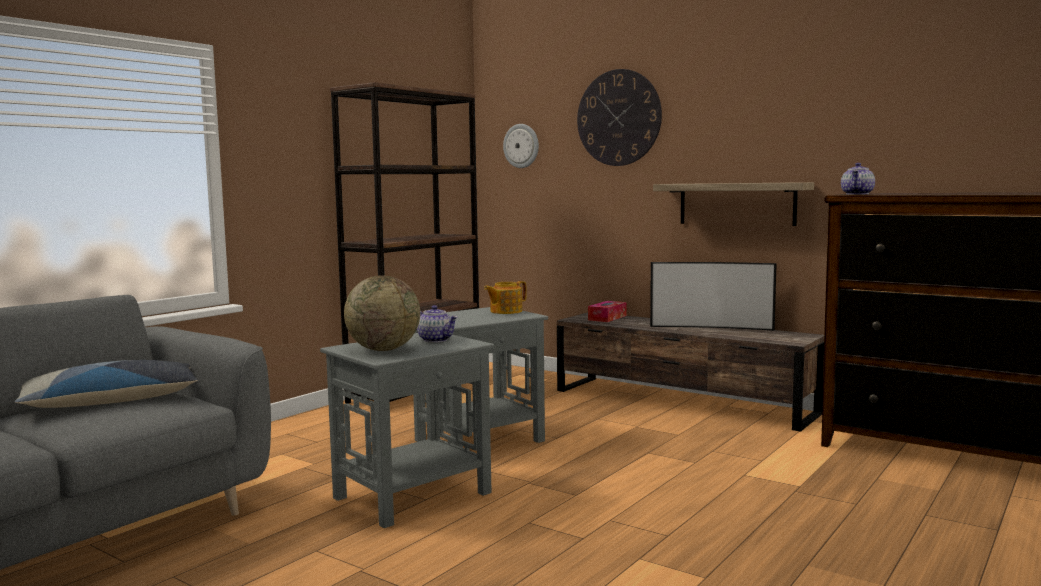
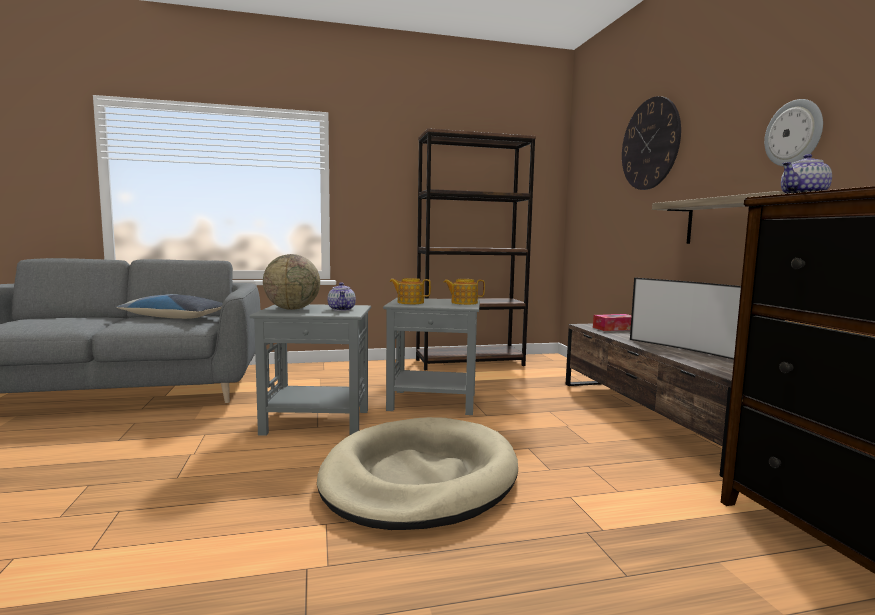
camera: 40 degrees right, 0 degrees up
(456, 320) = (410, 302): none -> teapot
(521, 146) = (589, 178): wall clock -> wall clock (794, 133)
(626, 502) = (419, 478): none -> beige dog bed

